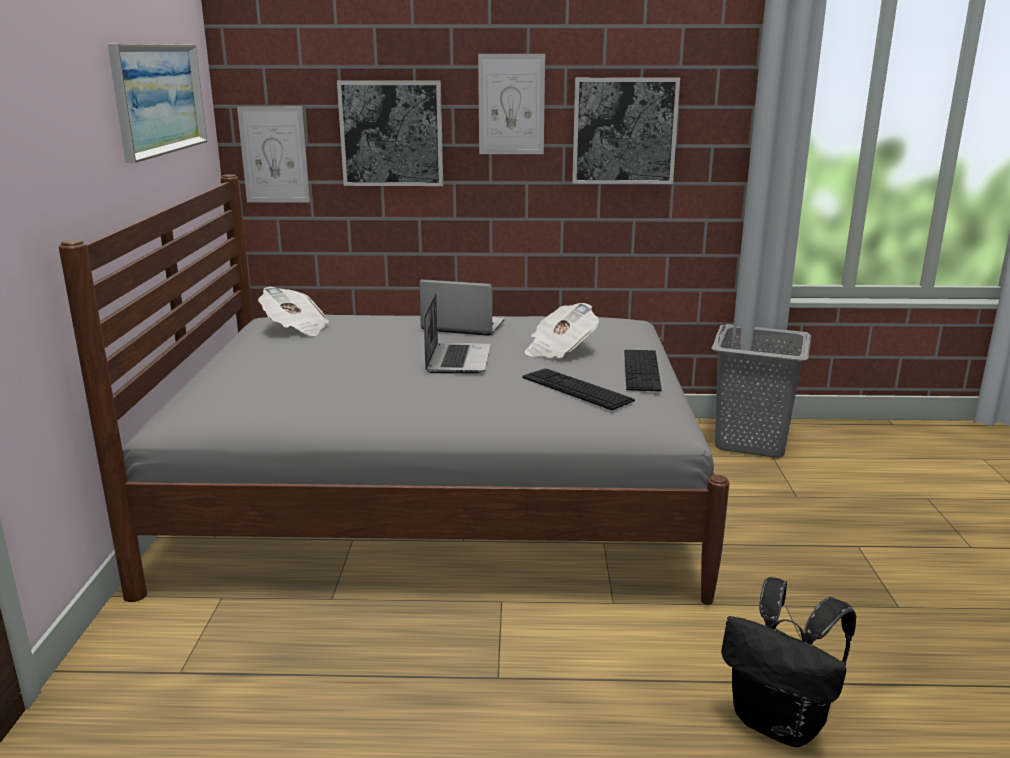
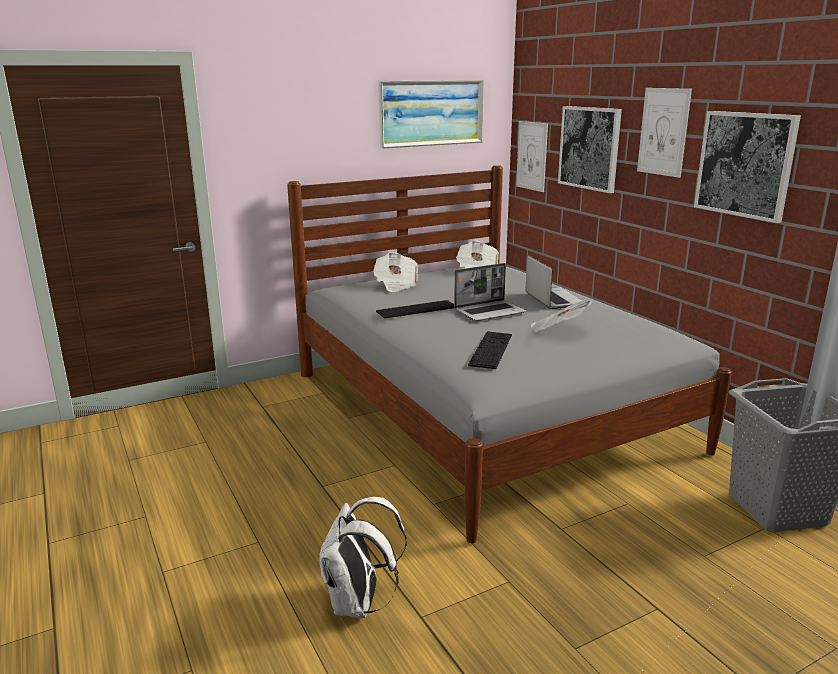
camera: 60 degrees right, 0 degrees up
(261, 377) = (396, 285): none -> newspaper
(641, 370) = (564, 361): keyboard -> keyboard (417, 309)
(780, 723) = (358, 604): black backpack -> white backpack

